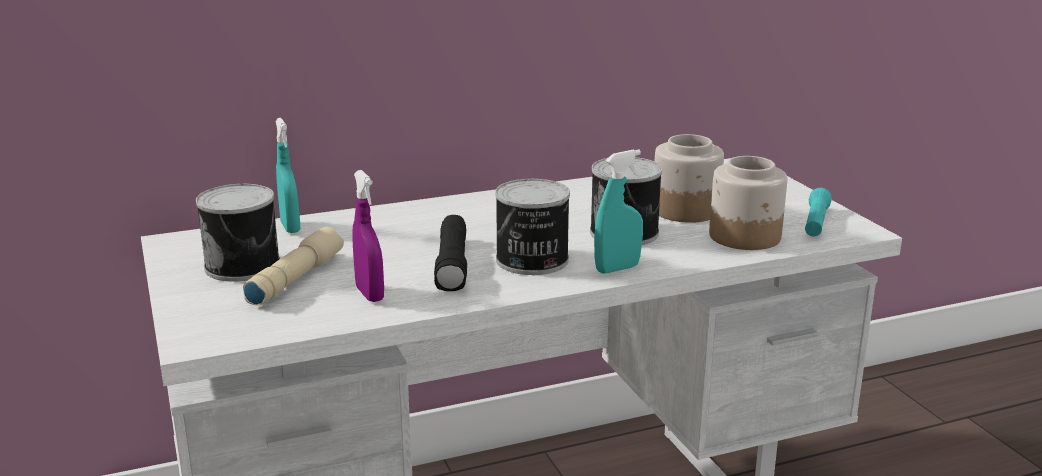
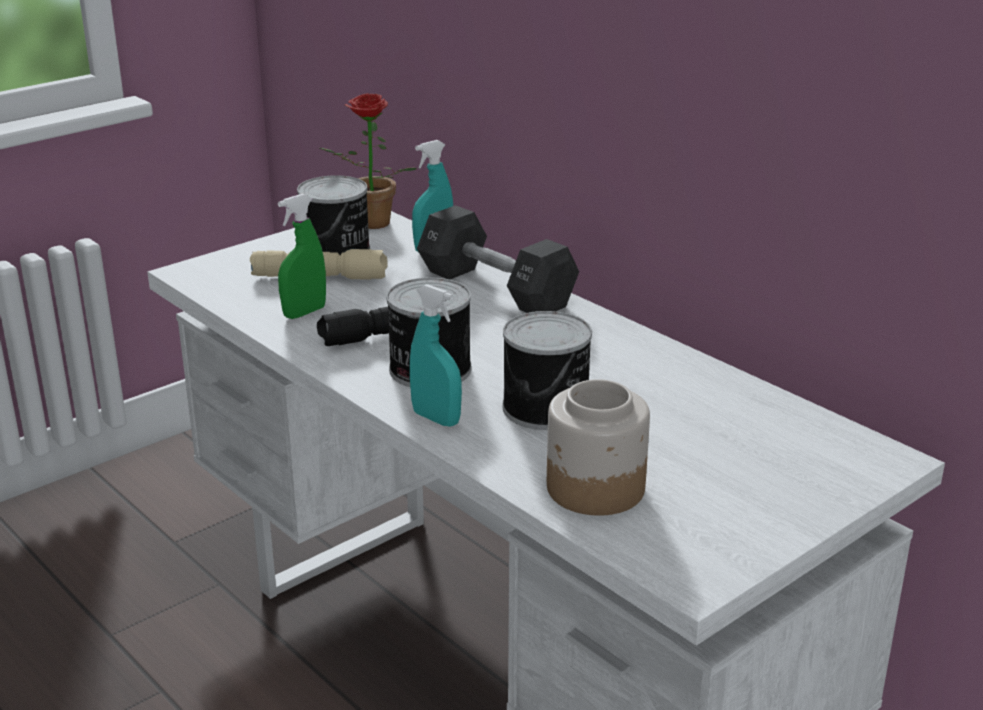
camera: 70 degrees right, 5 degrees up
(194, 245) = (368, 225): none -> potted plant
(370, 294) = (304, 312): purple spray bottle -> green spray bottle
(404, 218) = (496, 289): none -> black dumbbell
(684, 210) = (654, 436): jar -> none
(815, 223) = (693, 540): turquoise flashlight -> none

